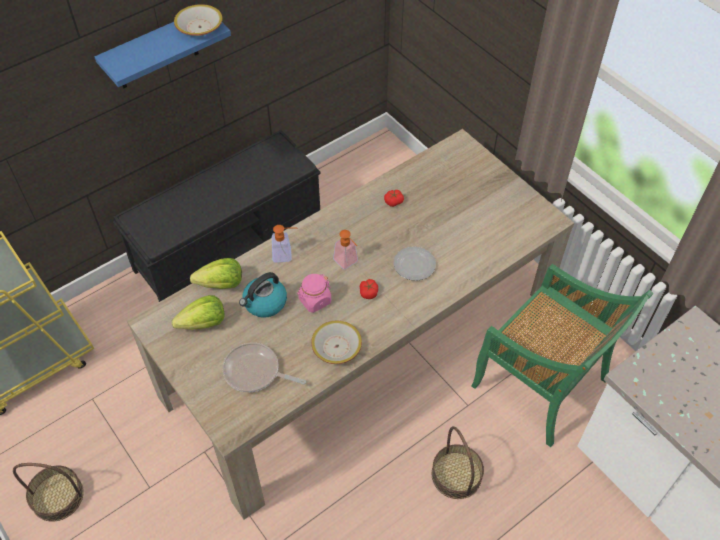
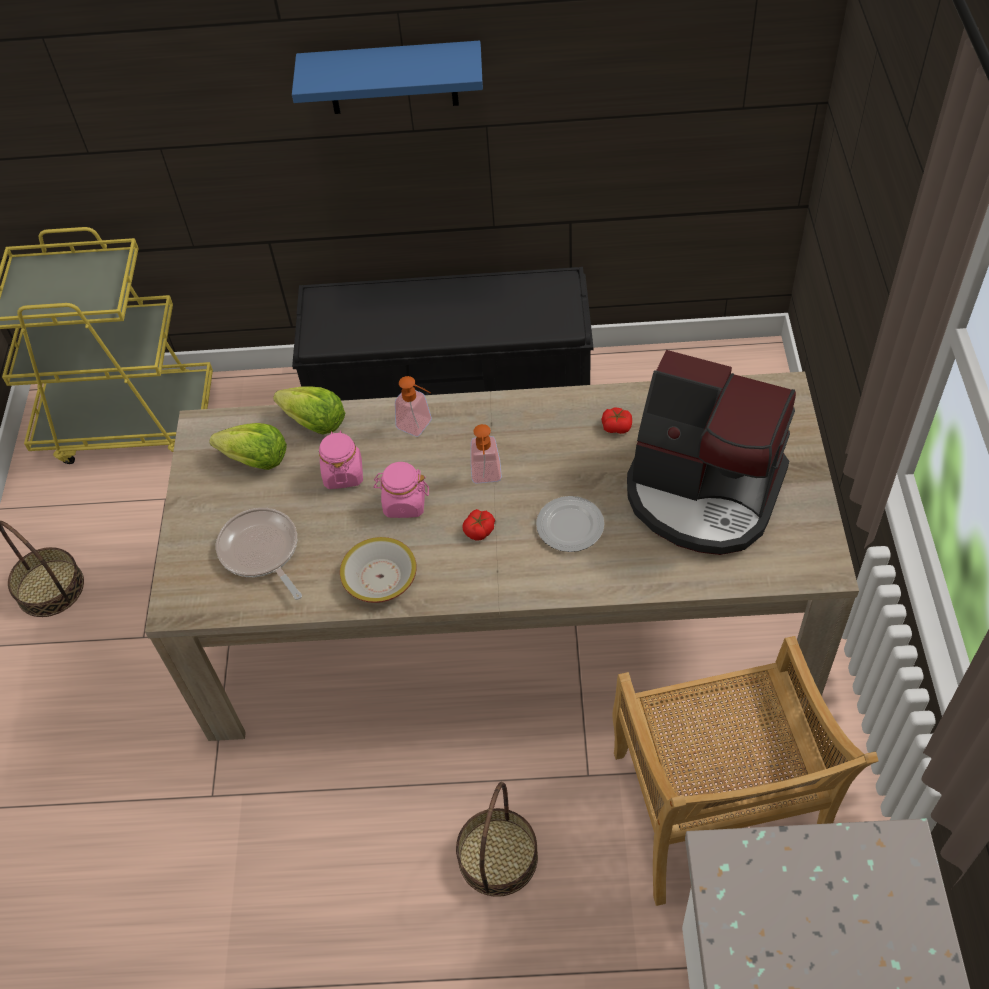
camera: 40 degrees right, 0 degrees up
(200, 27) = (447, 64): bowl -> none
(264, 303) = (343, 474): kettle -> pink jar
(465, 213) = (703, 493): none -> coffee machine
(541, 385) = (715, 812): green chair -> beige chair

